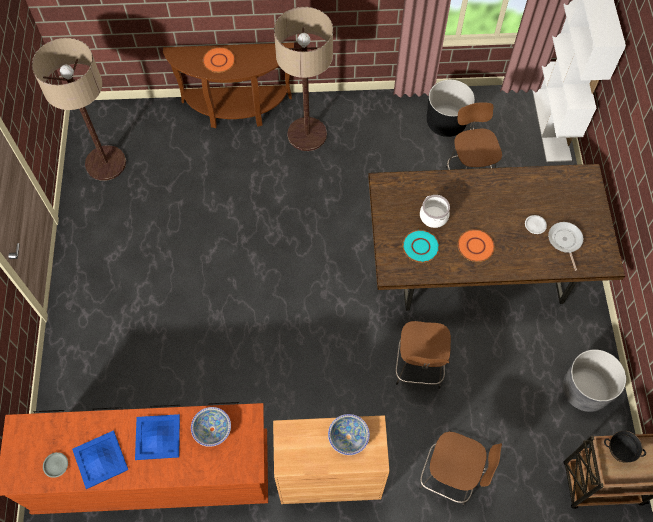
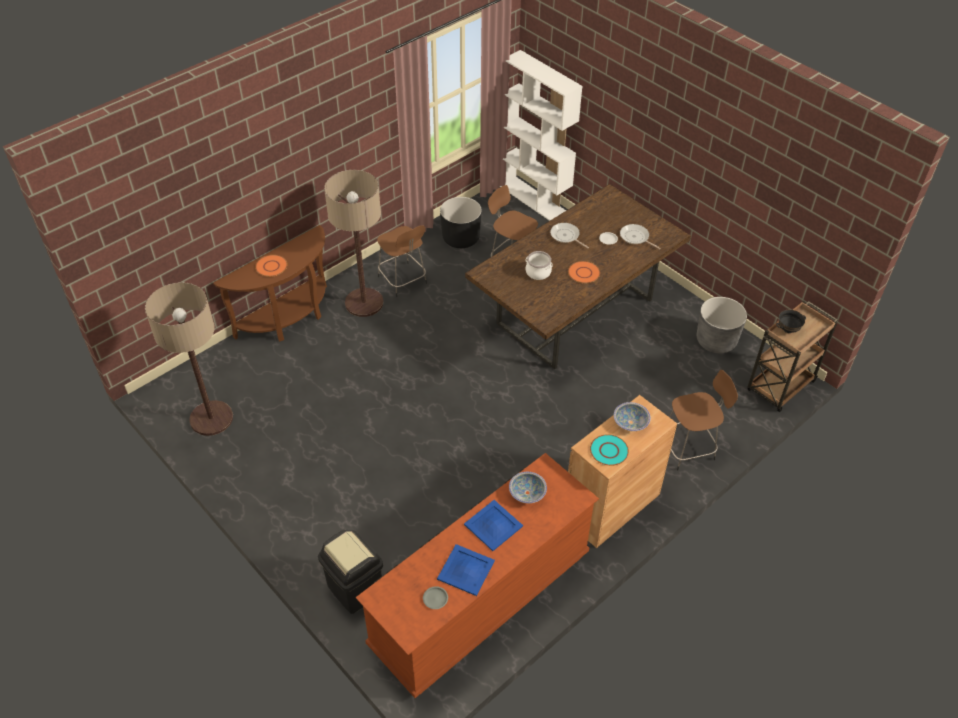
camera: 40 degrees left, 15 degrees down
(76, 387) = (354, 589): none -> black trash can
(418, 368) = (600, 398): brown stool -> brown stool (403, 281)
(421, 246) = (548, 294): turquoise plate -> turquoise plate (609, 450)
(497, 195) = (566, 236): none -> frying pan

